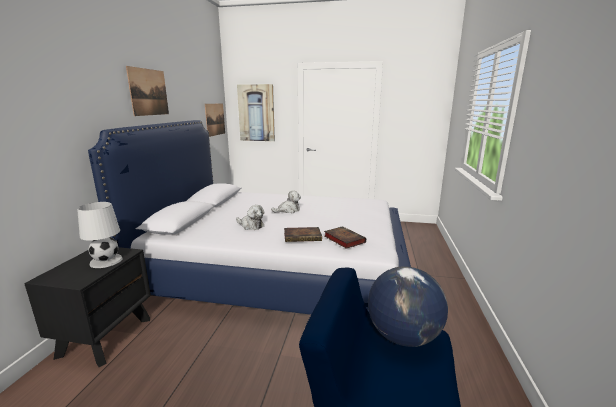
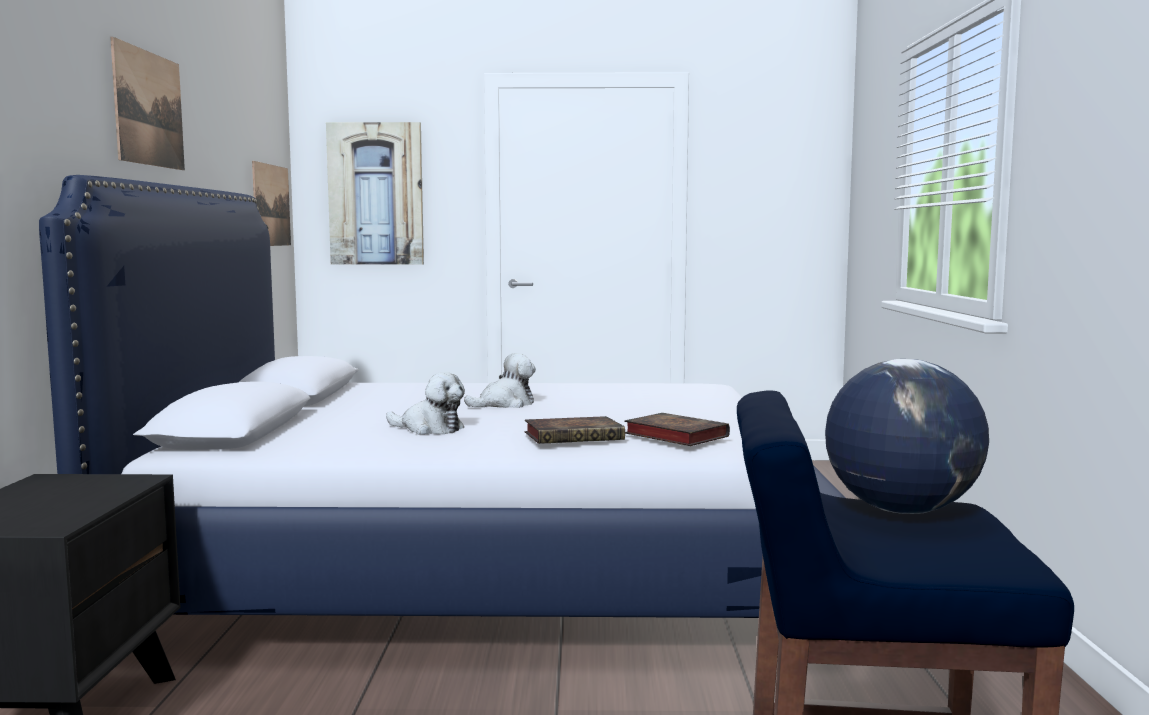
camera: 10 degrees left, 10 degrees down
(106, 261) = (88, 494): white table lamp -> none

